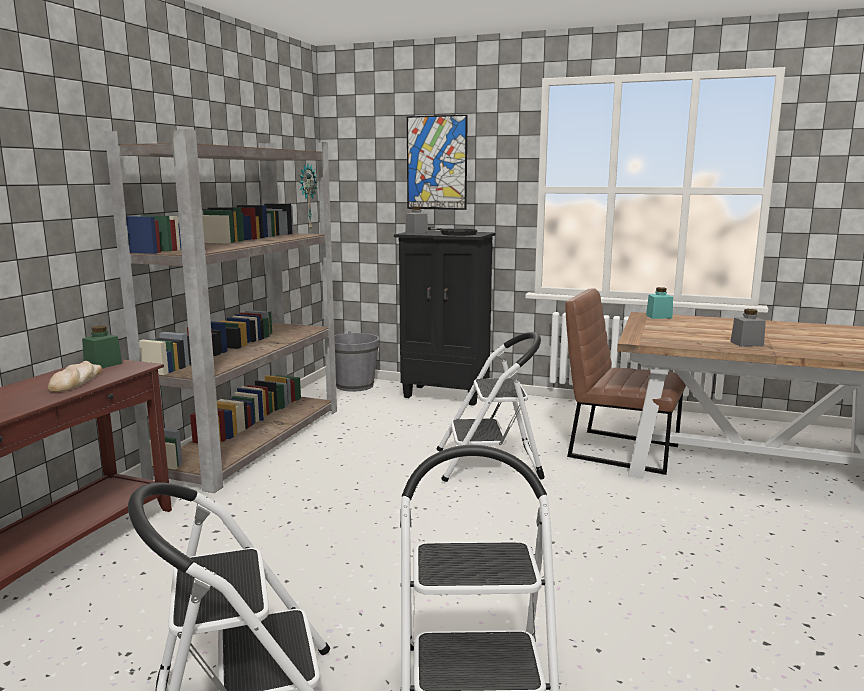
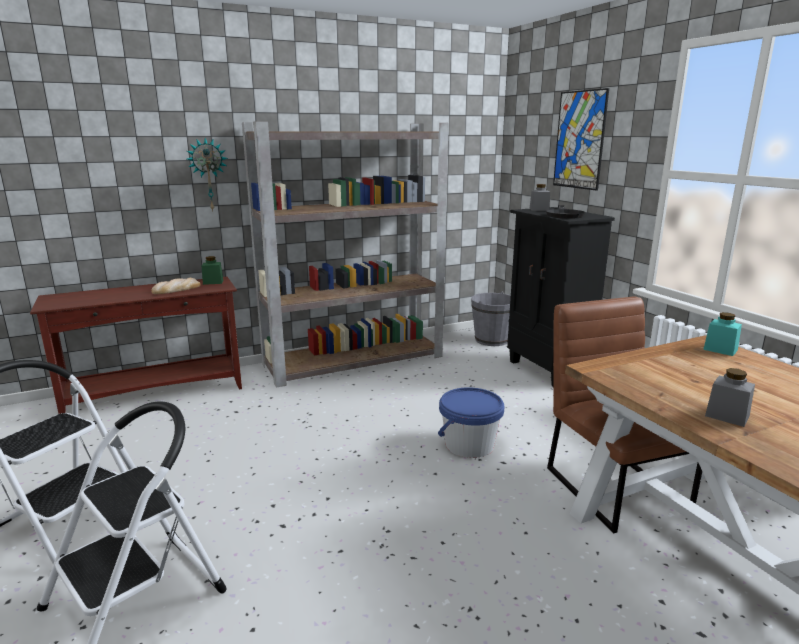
camera: 45 degrees right, 5 degrees up
(306, 197) = (476, 169): wall clock -> wall clock (208, 175)
(492, 464) = (469, 445): step ladder -> blue bucket

